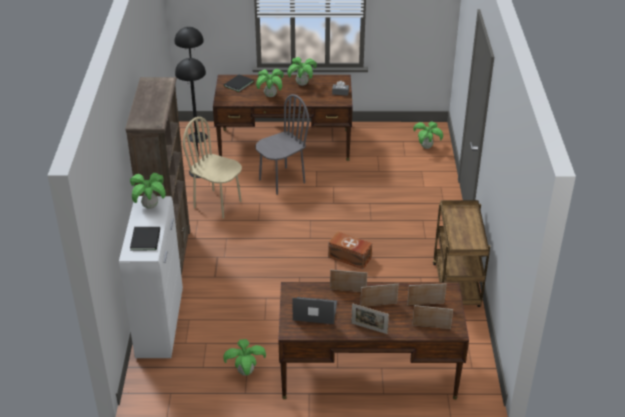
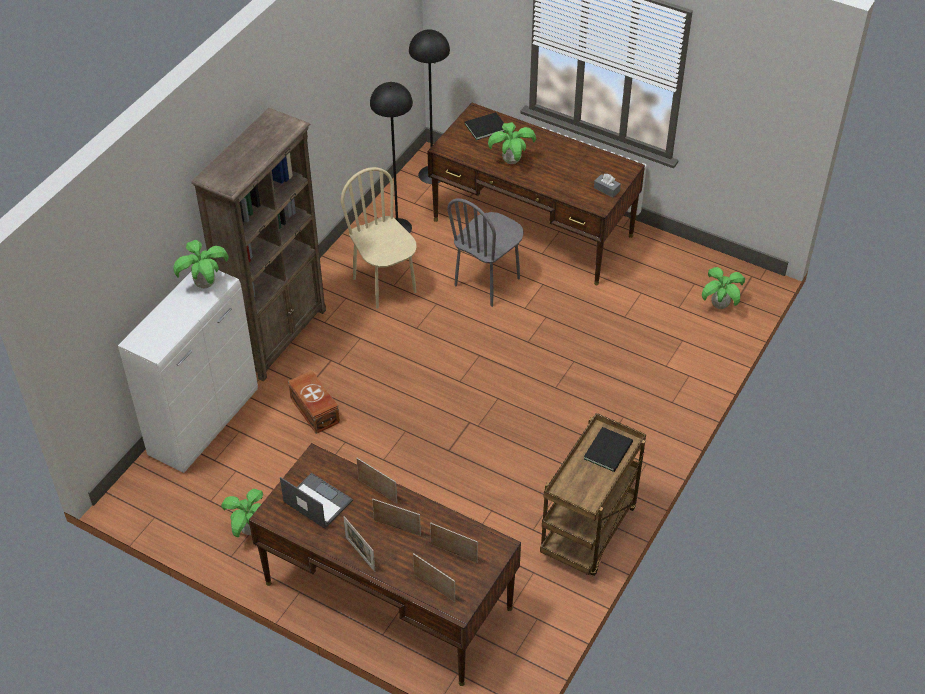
camera: 30 degrees right, 10 degrees up
(146, 239) = (167, 328): black book -> black book (609, 450)
(282, 181) = (487, 282): grey chair -> grey chair turned 135 degrees clockwise
(302, 84) = (566, 157): potted plant -> none
(350, 258) = (486, 431): brown storage box -> brown storage box (314, 411)

